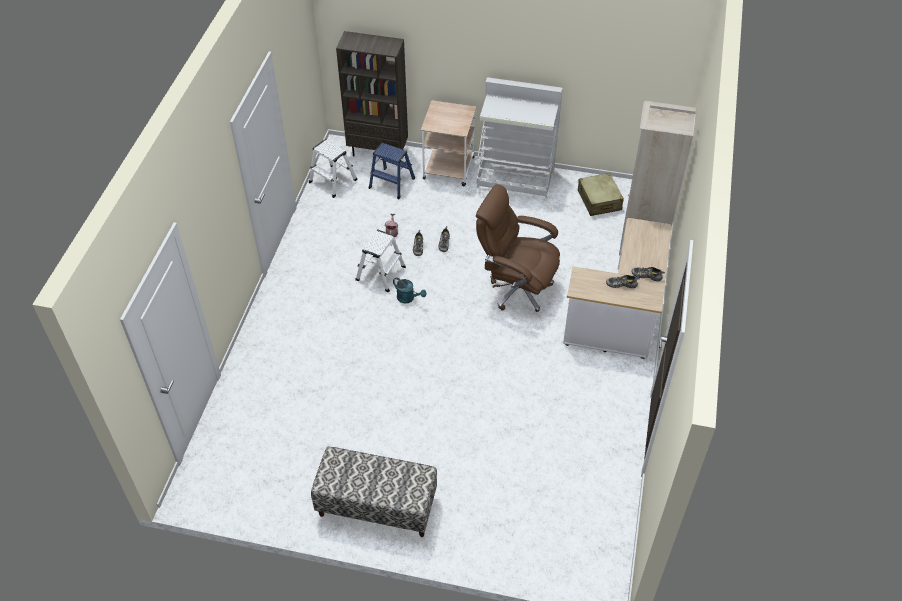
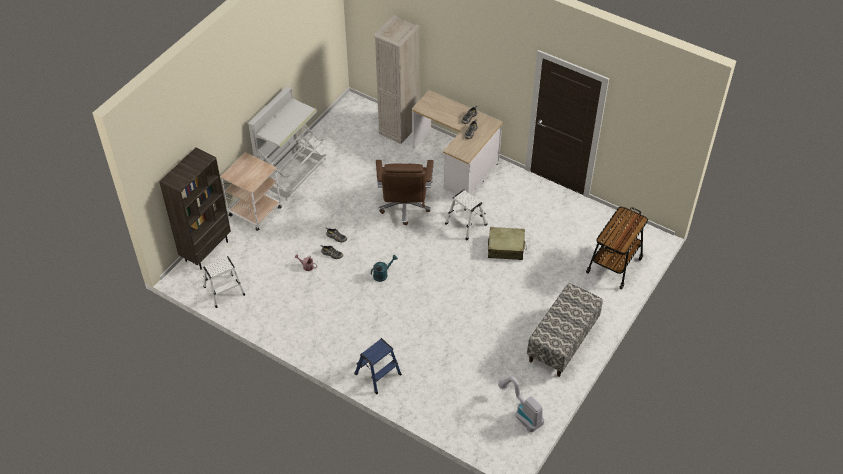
camera: 70 degrees left, 0 degrees up
(252, 488) = (521, 413): none -> vacuum cleaner
(380, 273) = (348, 285): white step ladder -> white step ladder (466, 224)
(392, 183) = (250, 251): blue step ladder -> blue step ladder (378, 374)
(516, 289) = (404, 209): brown office chair -> brown office chair turned 45 degrees counterclockwise
(533, 538) = (614, 265): none -> cart
(599, 200) = (341, 135): beige suitcase -> beige suitcase (506, 248)

